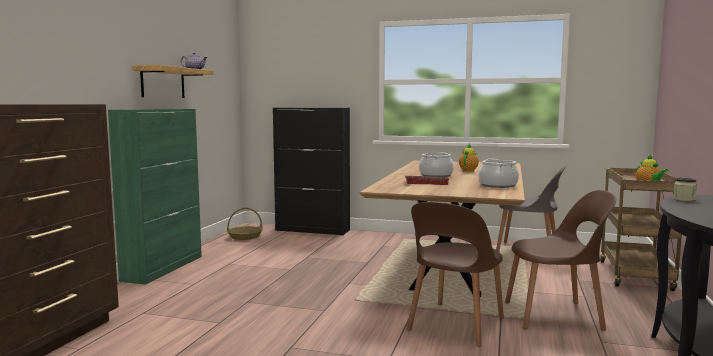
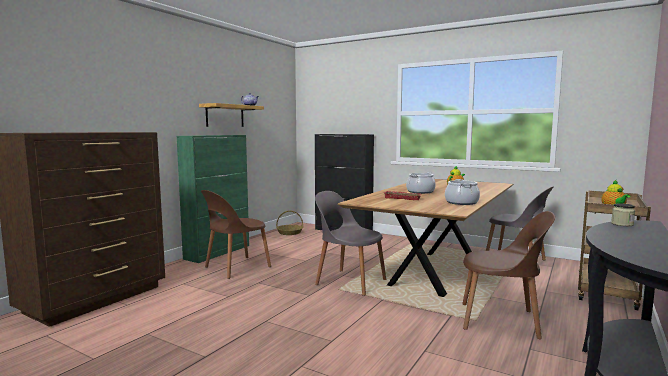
camera: 15 degrees right, 0 degrees up
(361, 290) = (349, 281): none -> grey chair
(455, 325) = (406, 318): brown chair -> brown chair (236, 267)

